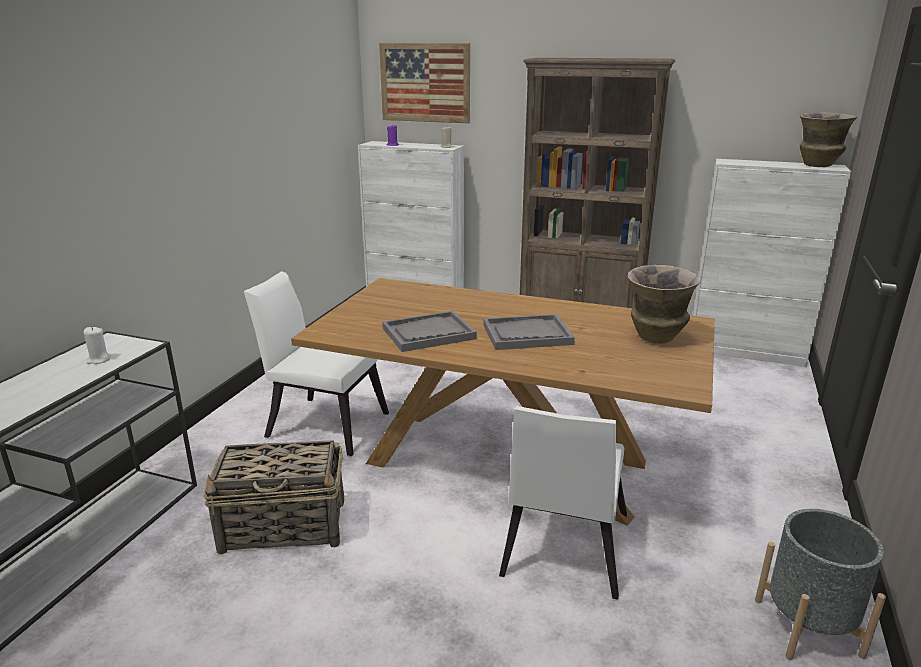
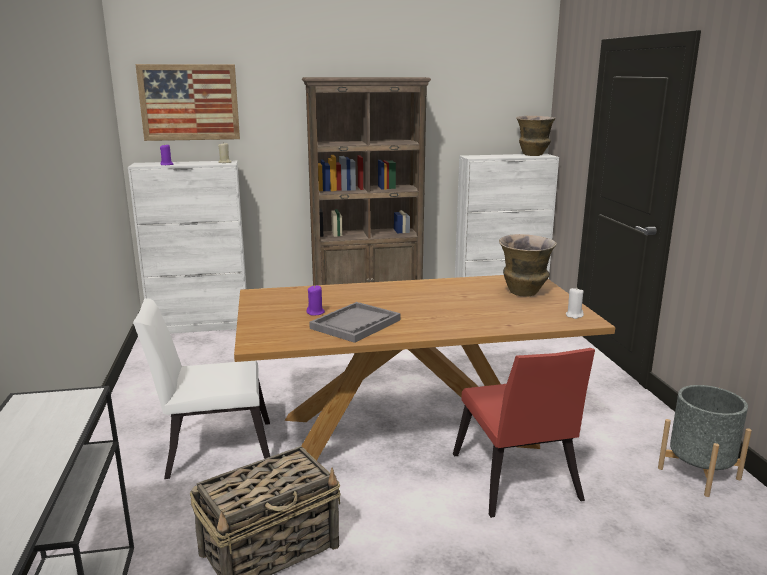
camera: 30 degrees left, 5 degrees down
(99, 360) = (50, 421): white candle -> white candle (574, 315)
(409, 314) = (315, 312): none -> purple candle
(527, 334) = (433, 309): grey tray -> none
(562, 551) = (516, 482): white chair -> red chair

